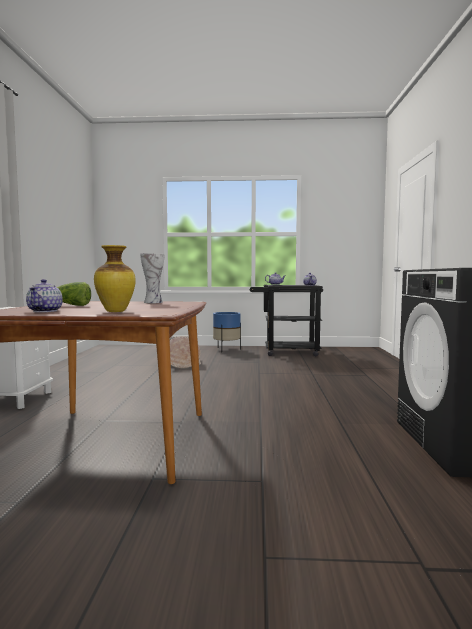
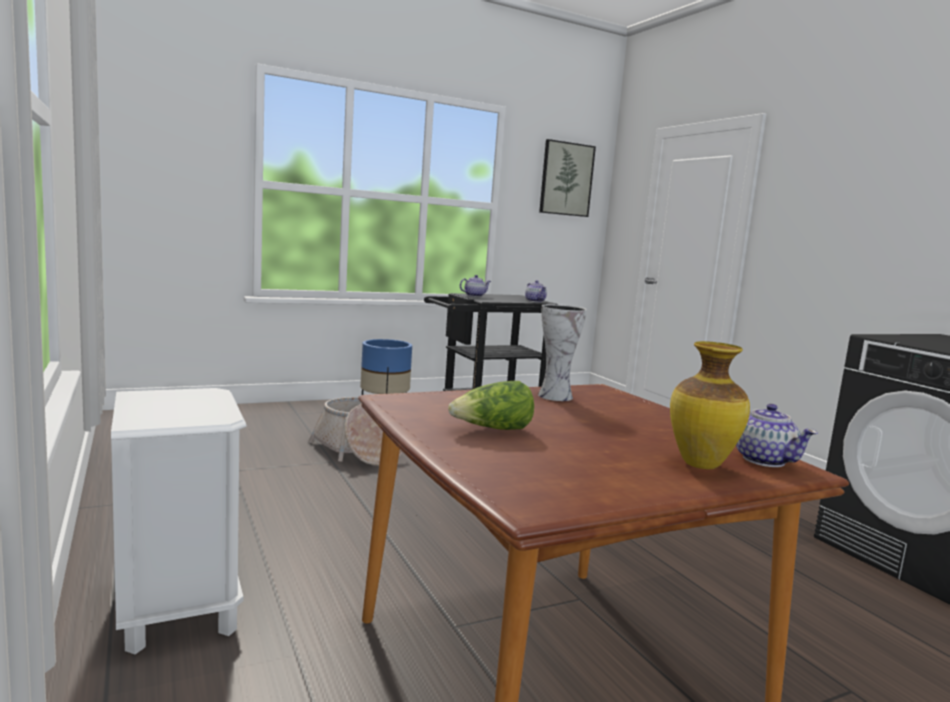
camera: 30 degrees left, 5 degrees up
(45, 311) = (586, 477): teapot -> teapot (763, 460)
(348, 212) = (566, 179): none -> picture

